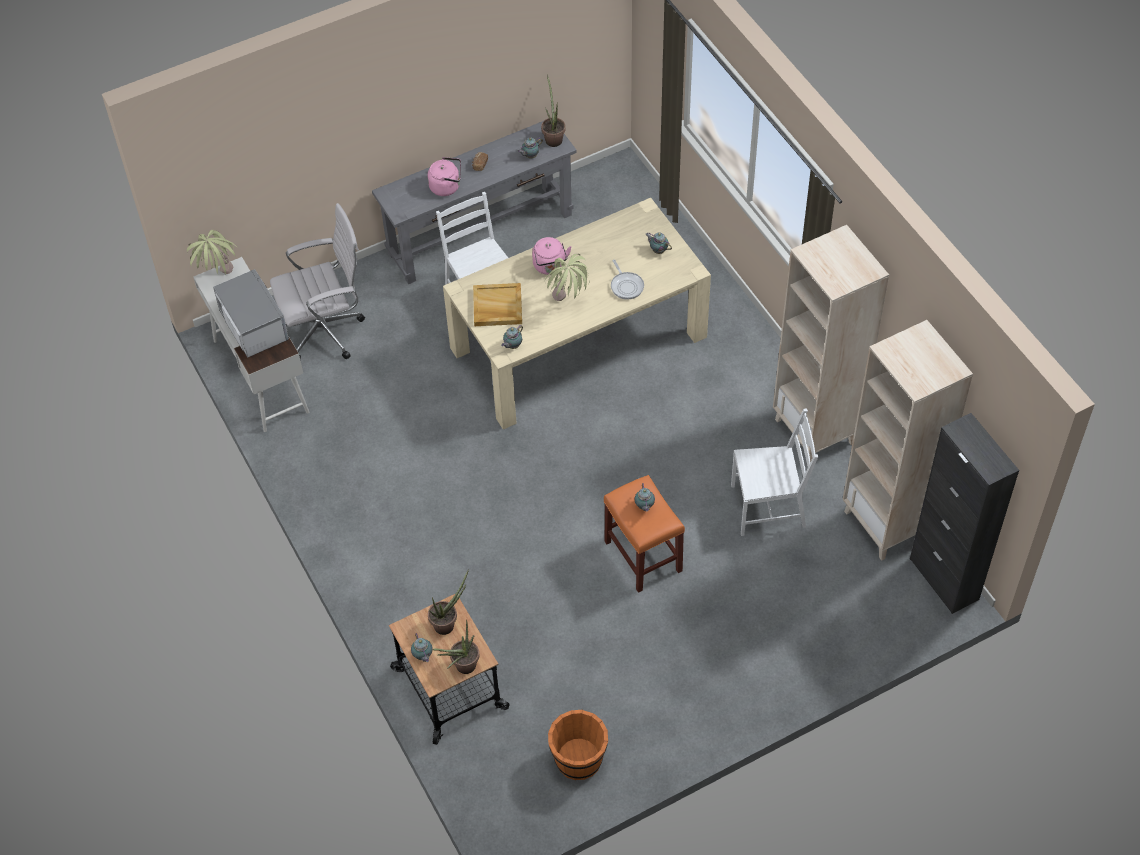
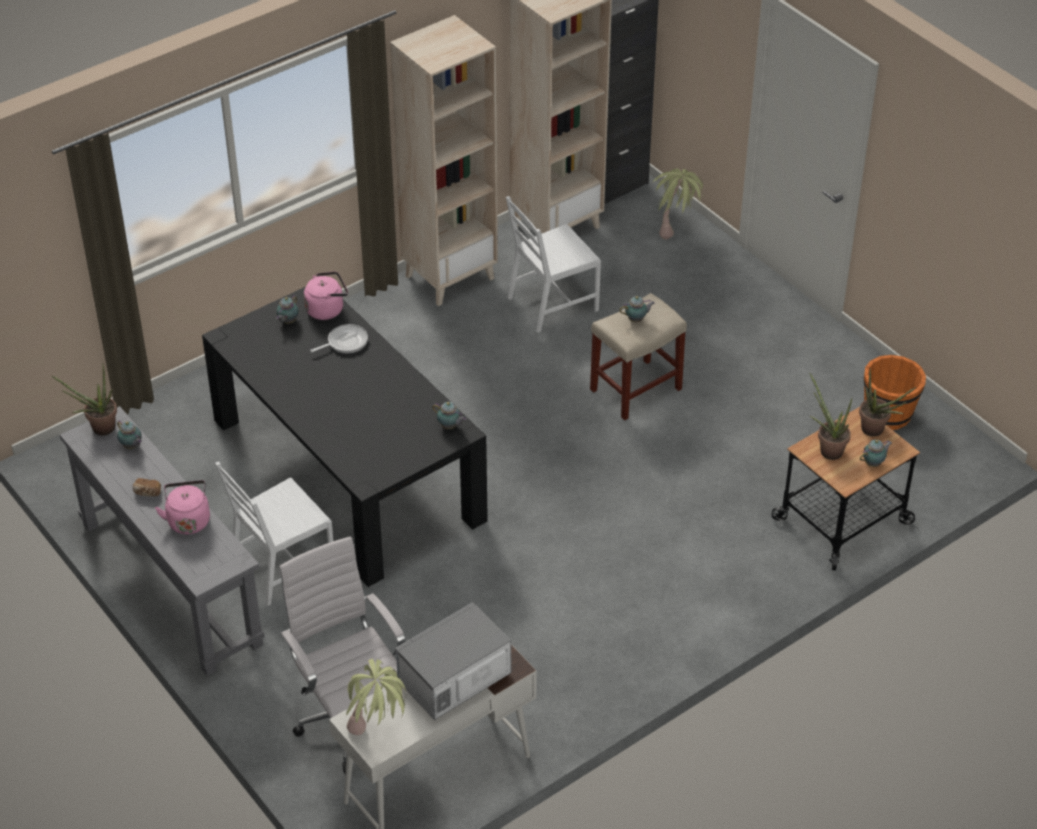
camera: 100 degrees left, 10 degrees down
(497, 307) = (390, 447): beige tray -> none
(550, 267) = (321, 408): pink kettle -> pink kettle (327, 309)
(569, 307) = (383, 386): potted plant -> potted plant (676, 229)
(578, 342) = (347, 469): beige dining table -> black dining table
(642, 555) = (635, 390): orange stool -> beige stool
(769, 506) = (552, 304): white chair -> white chair turned 105 degrees counterclockwise

